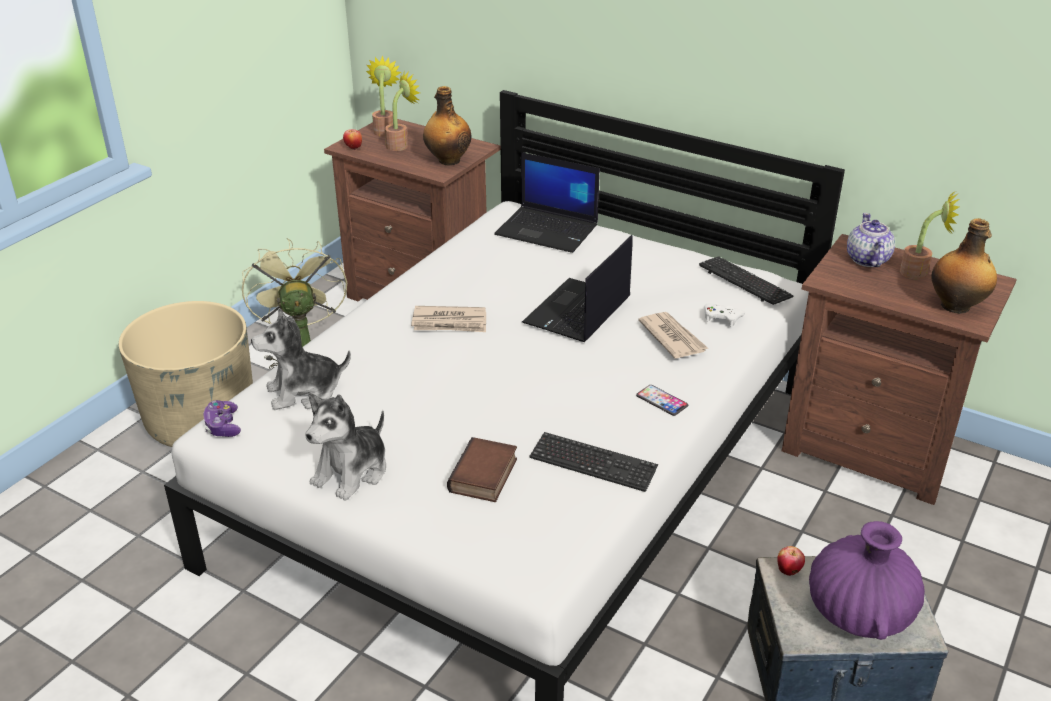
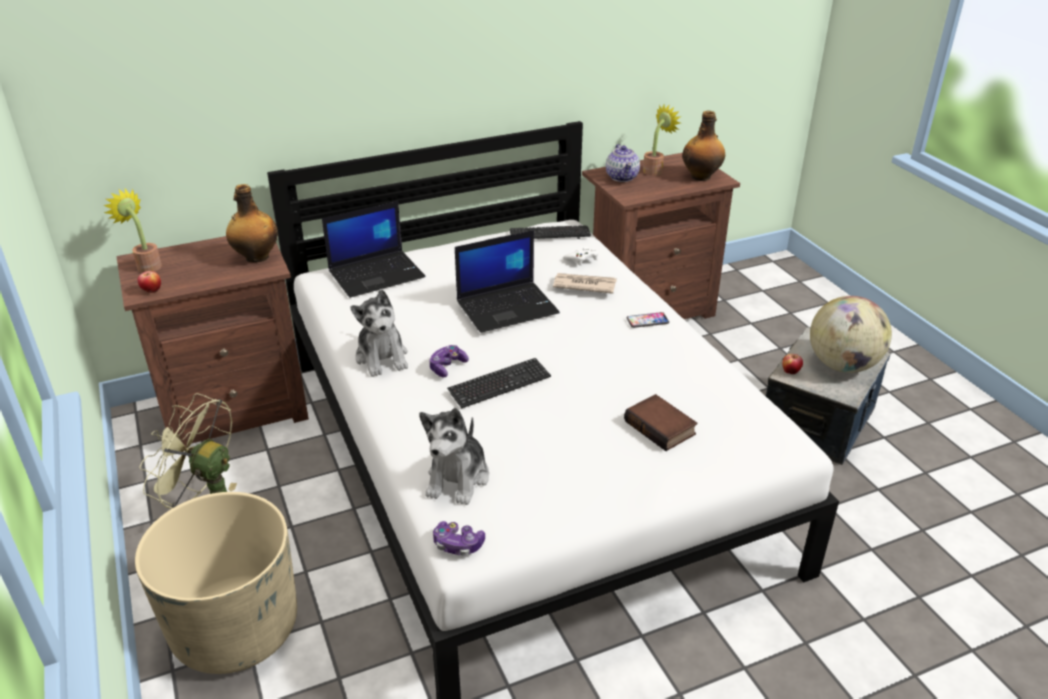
camera: 55 degrees left, 0 degrees up
(352, 472) = (596, 491): plush toy -> plush toy (382, 357)
(401, 145) = (189, 268): potted plant -> none
(450, 322) = (447, 367): newspaper -> game controller
(577, 312) = (508, 307): laptop -> laptop turned 90 degrees counterclockwise
(593, 464) = (690, 376): keyboard -> keyboard (499, 384)
(859, 612) = (843, 365): purple vase -> globe
(867, 260) = (622, 177): teapot -> teapot turned 135 degrees counterclockwise

